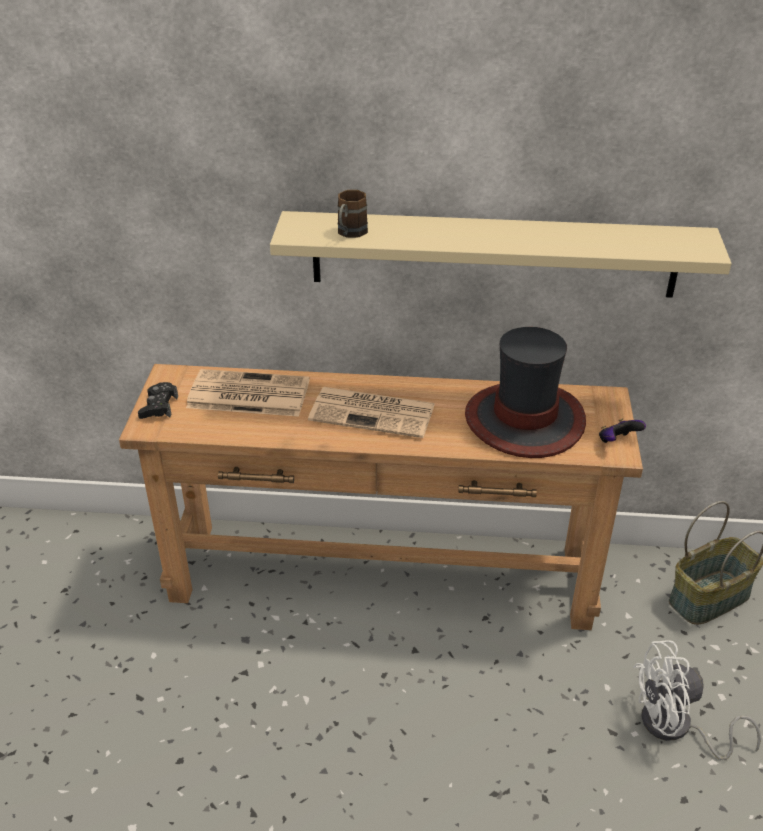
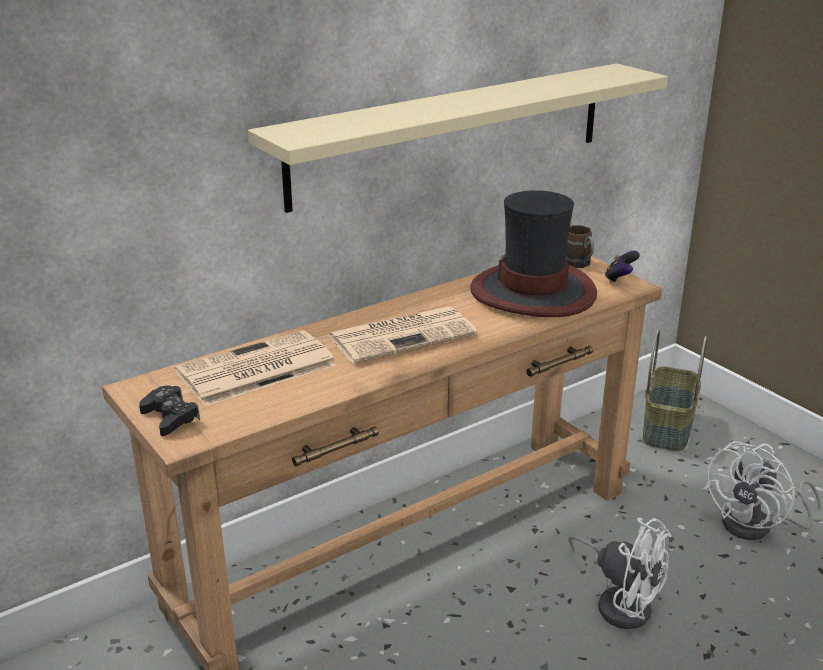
camera: 40 degrees left, 10 degrees down
(349, 234) = (352, 126): brown mug -> brown mug (579, 265)
(480, 712) = (620, 602): none -> white fan

